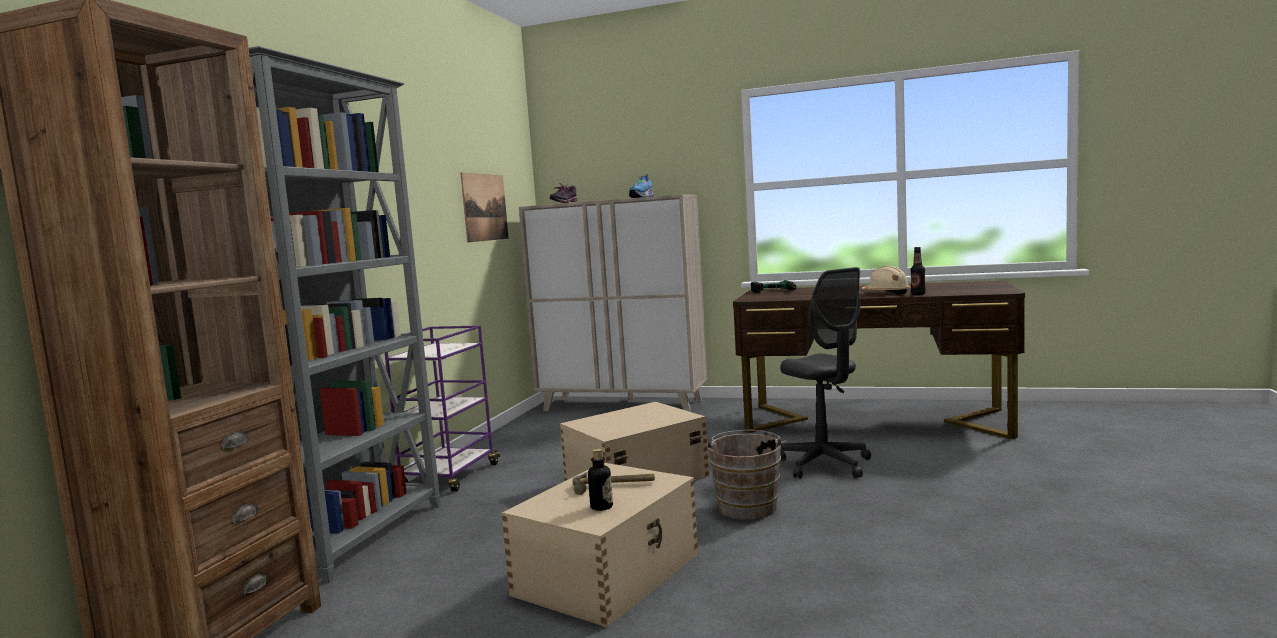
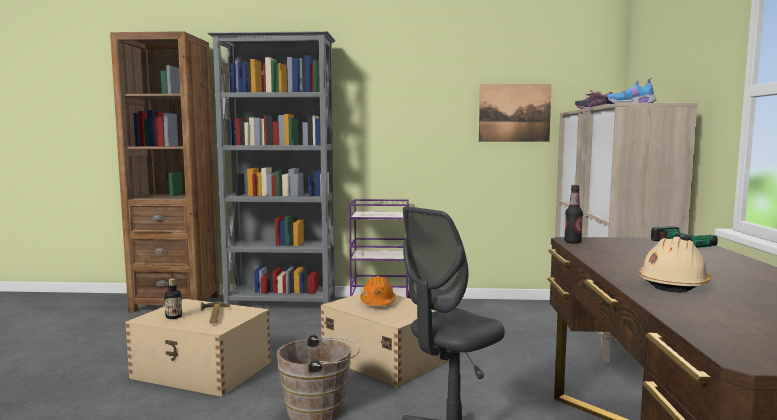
camera: 75 degrees right, 0 degrees up
(618, 421) = (378, 303): none -> orange hard hat
(918, 294) = (658, 298): bottle -> bottle (572, 242)

